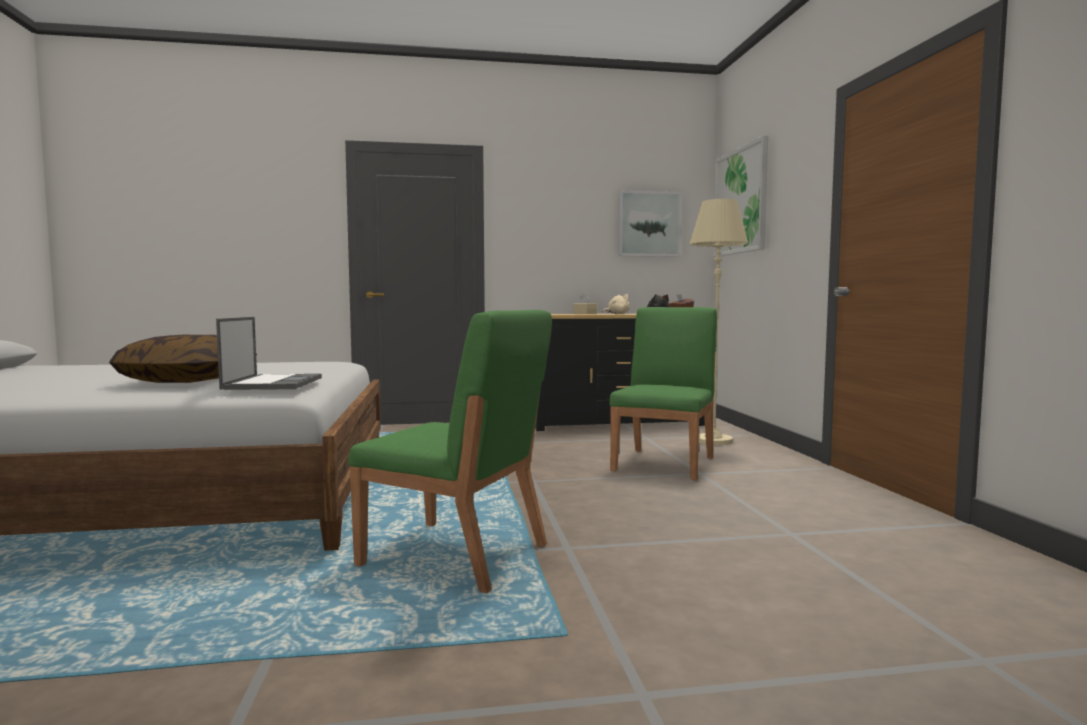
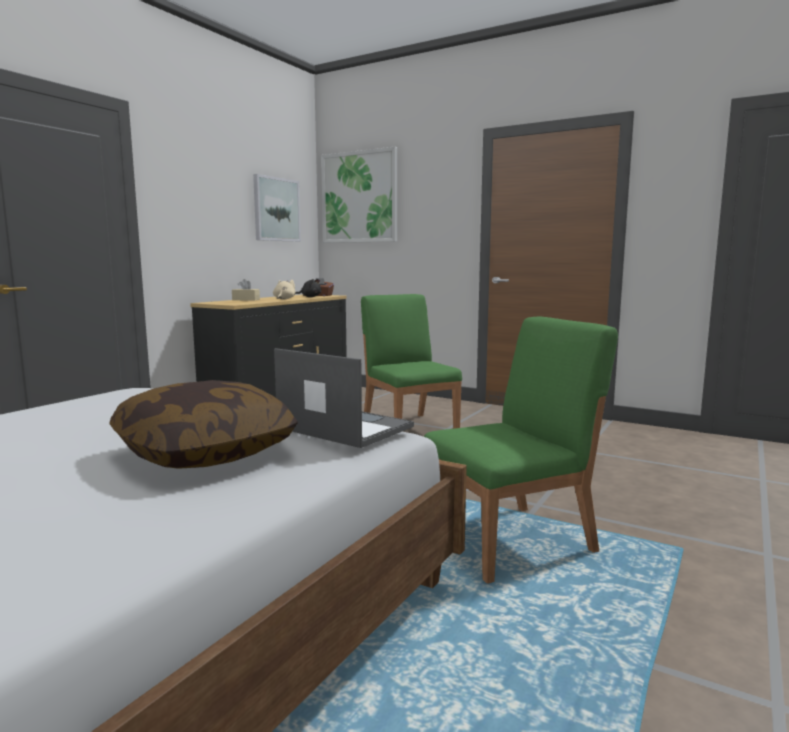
camera: 50 degrees left, 5 degrees up
(713, 441) = (385, 402): beige floor lamp -> none

